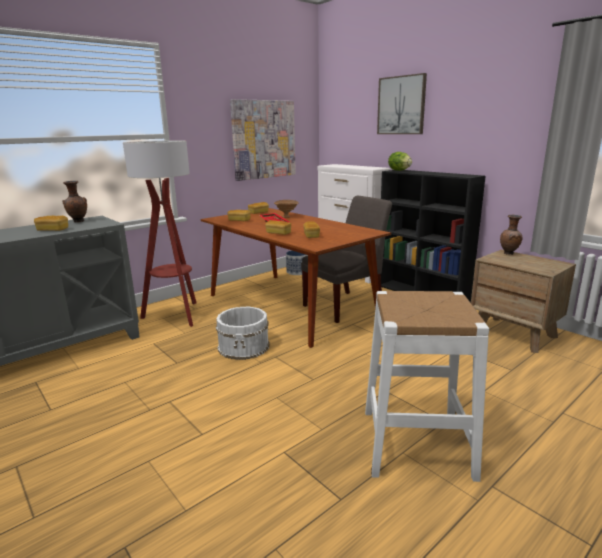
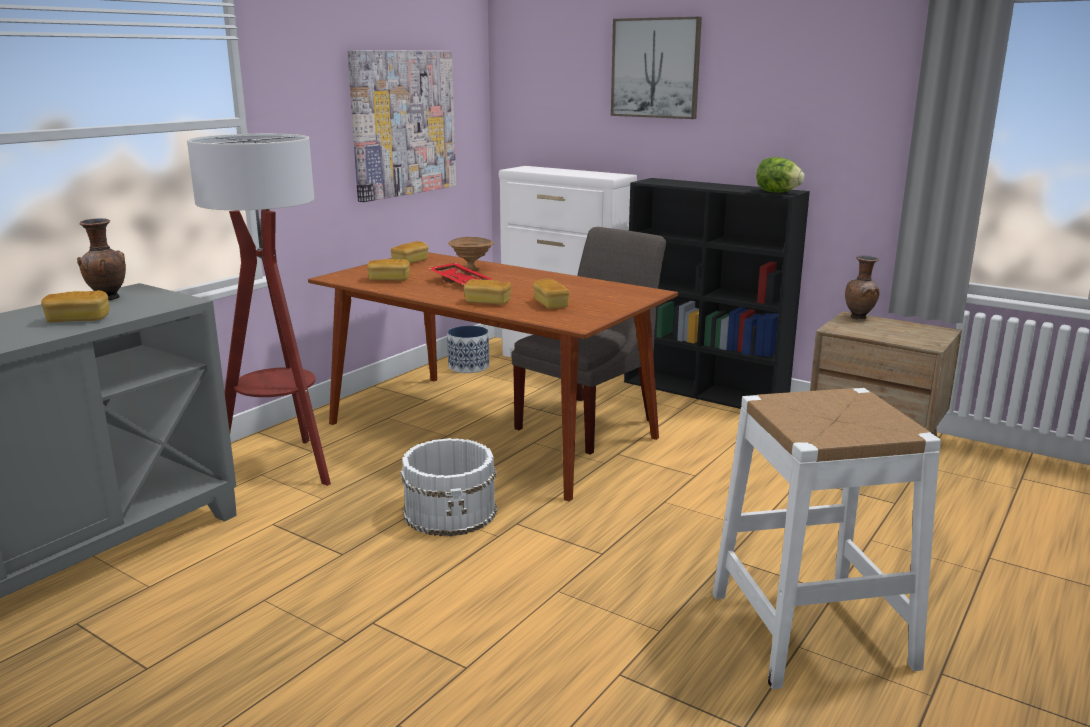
camera: 15 degrees left, 0 degrees up
(399, 170) = (659, 181): lettuce -> lettuce (777, 192)

